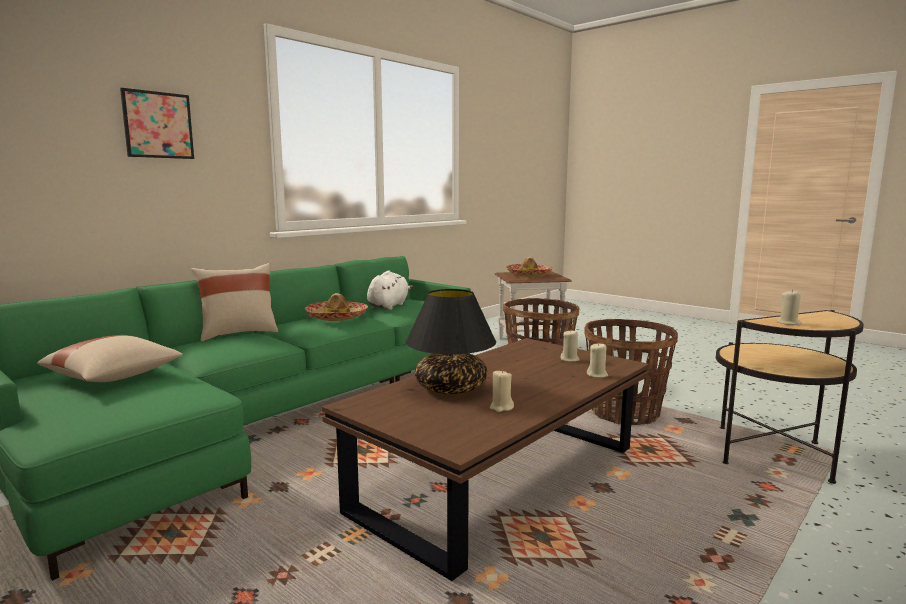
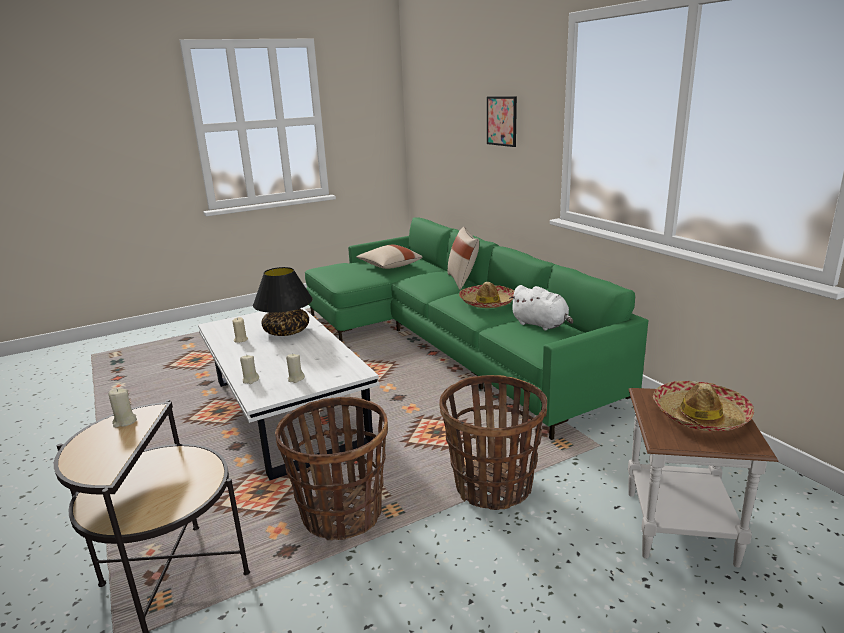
camera: 110 degrees right, 10 degrees up
(502, 479) = (287, 412): brown coffee table -> white coffee table

